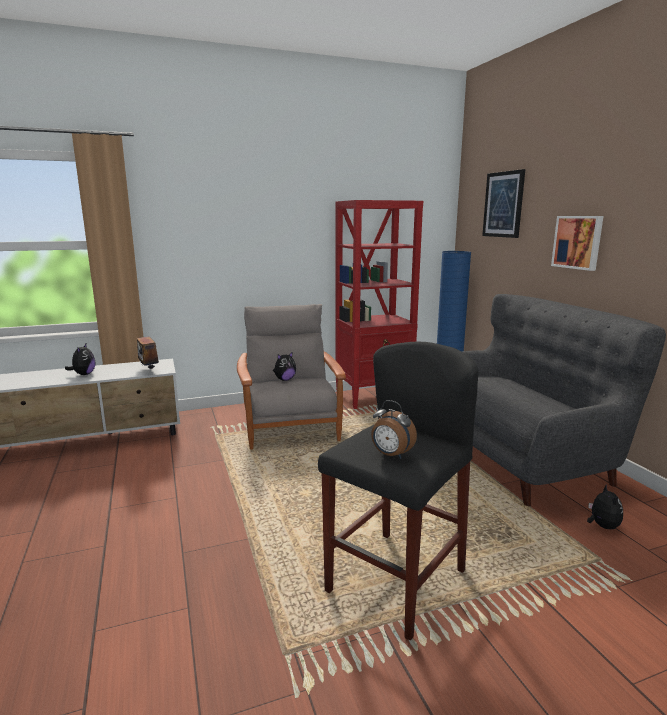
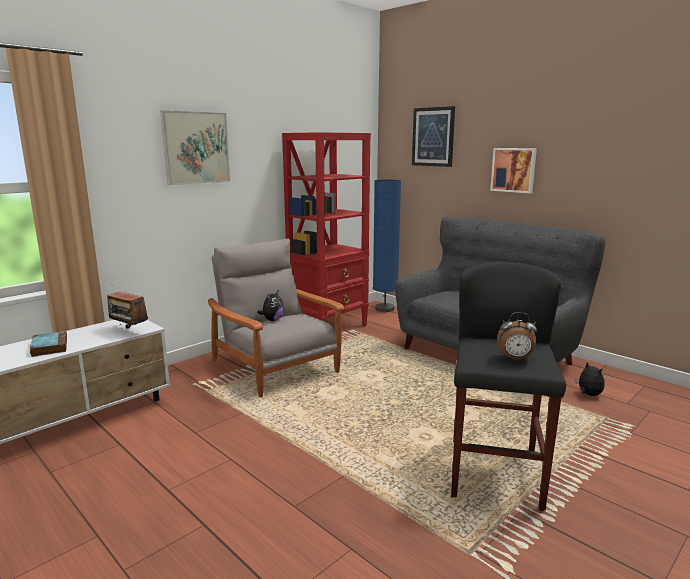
camera: 25 degrees left, 0 degrees up
(84, 374) = (49, 347): plush toy -> book
(243, 215) = (196, 148): none -> picture

